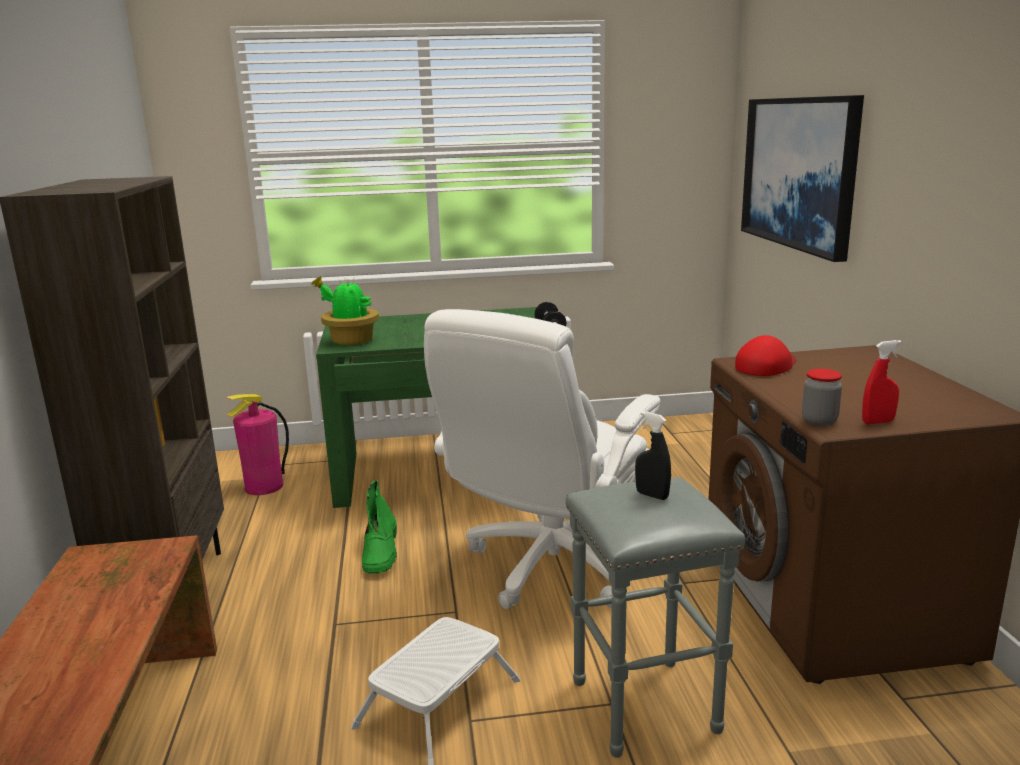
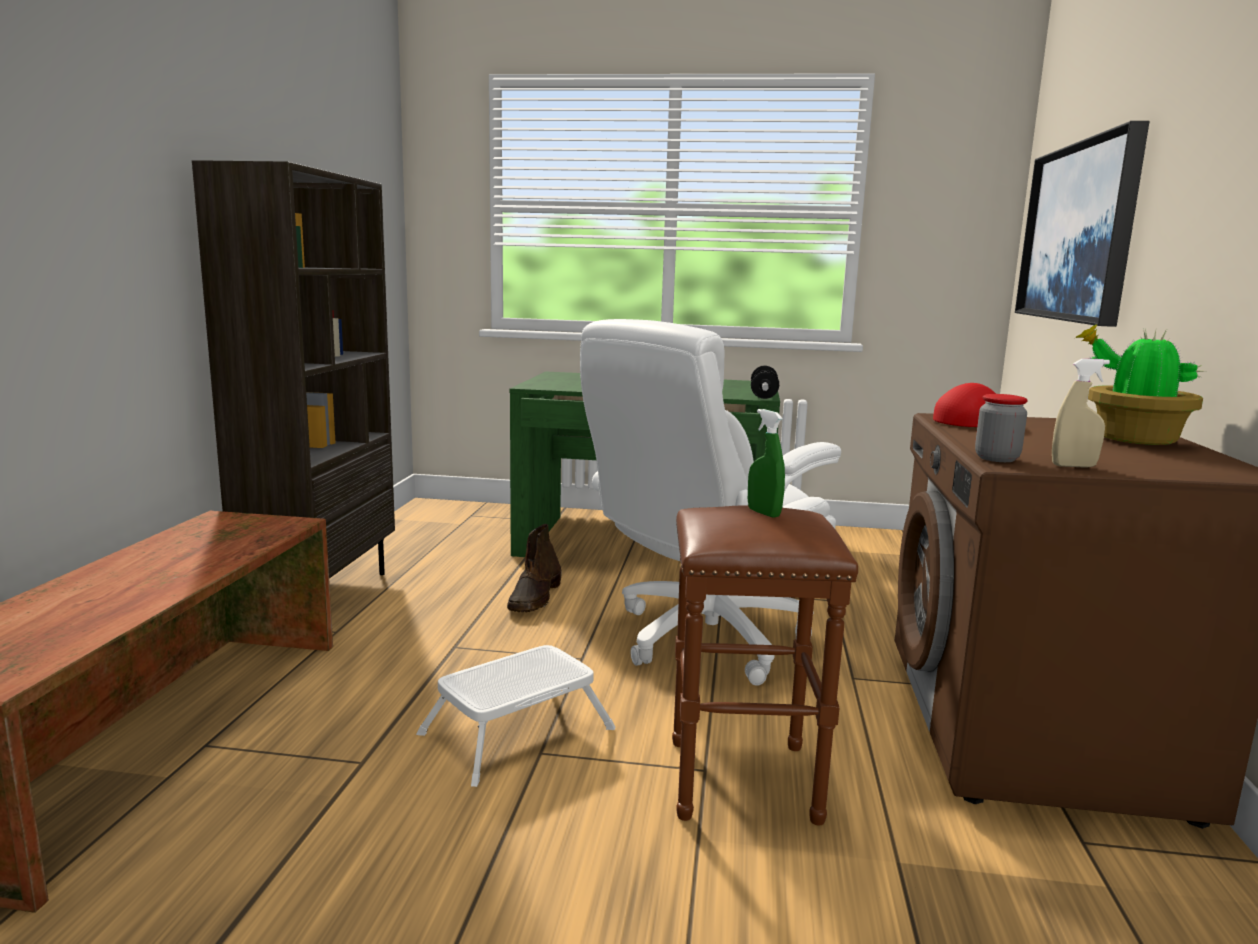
camera: 15 degrees right, 5 degrees down
(264, 486) = (456, 530): fire extinguisher -> none
(350, 341) = (551, 384): potted plant -> potted plant (1131, 439)
(380, 553) = (535, 598): green boot -> brown boot
(641, 704) = (739, 777): grey stool -> brown stool
(652, 495) = (763, 513): black spray bottle -> green spray bottle
(878, 422) = (1073, 466): red spray bottle -> beige spray bottle

